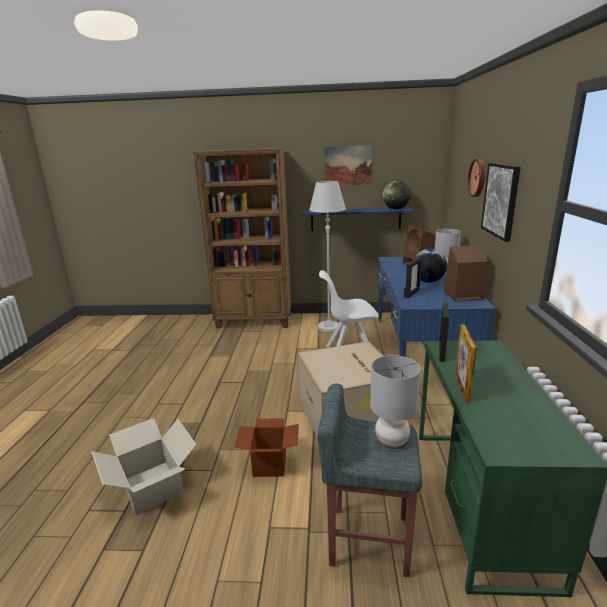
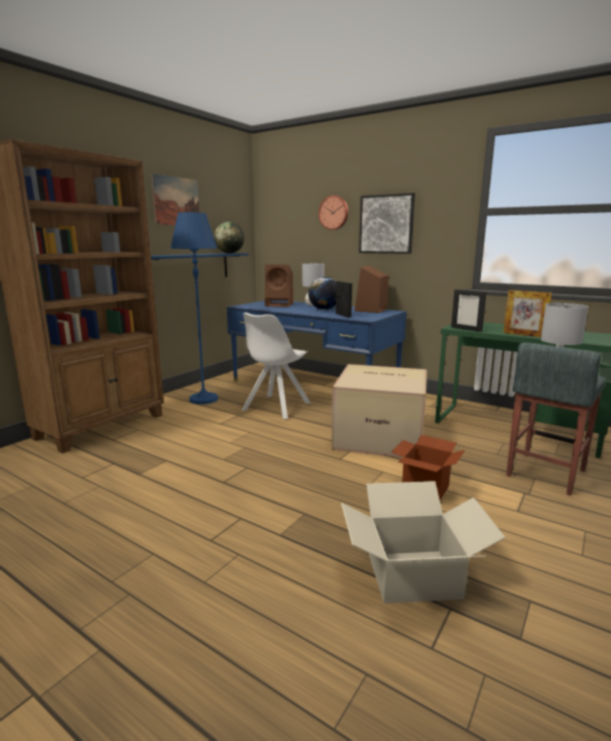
camera: 60 degrees left, 5 degrees down
(329, 327) = (203, 399): white floor lamp -> blue floor lamp

